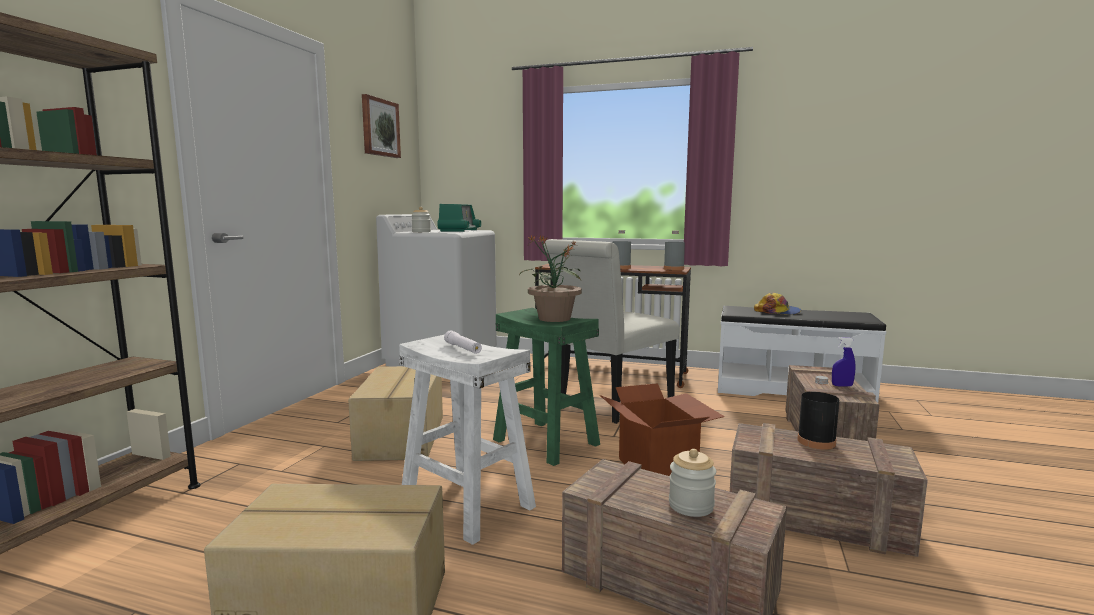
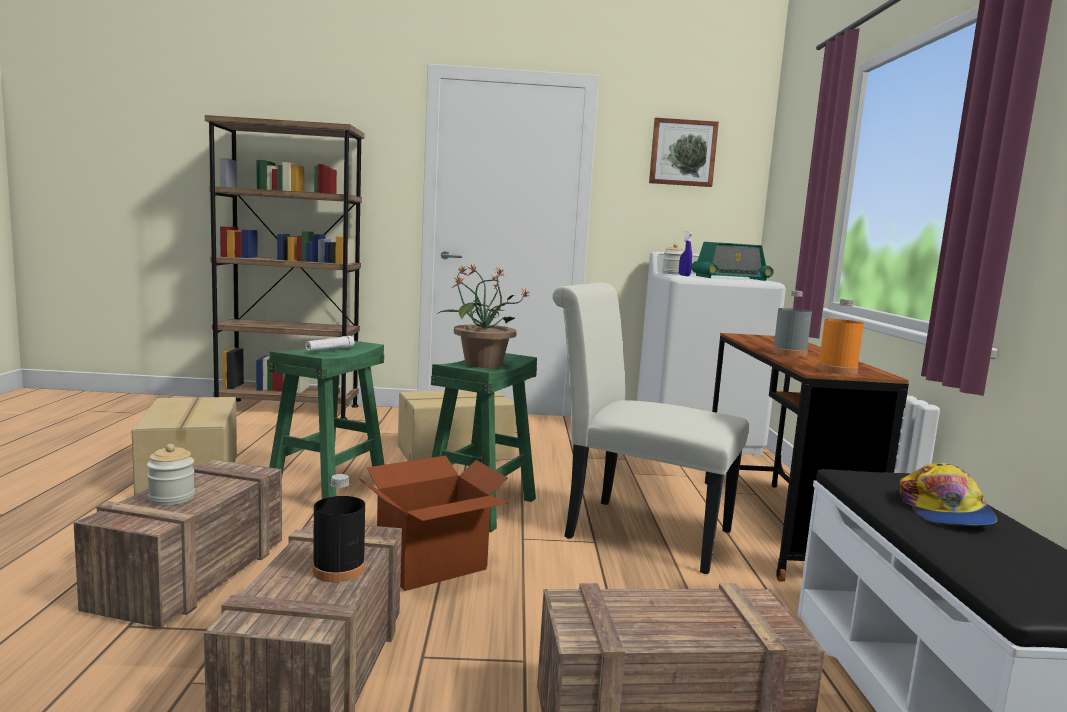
camera: 70 degrees right, 0 degrees up
(468, 505) = (328, 490): white stool -> green stool
(673, 269) = (837, 370): grey bottle -> orange bottle
(842, 386) = (659, 628): blue spray bottle -> blue spray bottle (684, 275)

